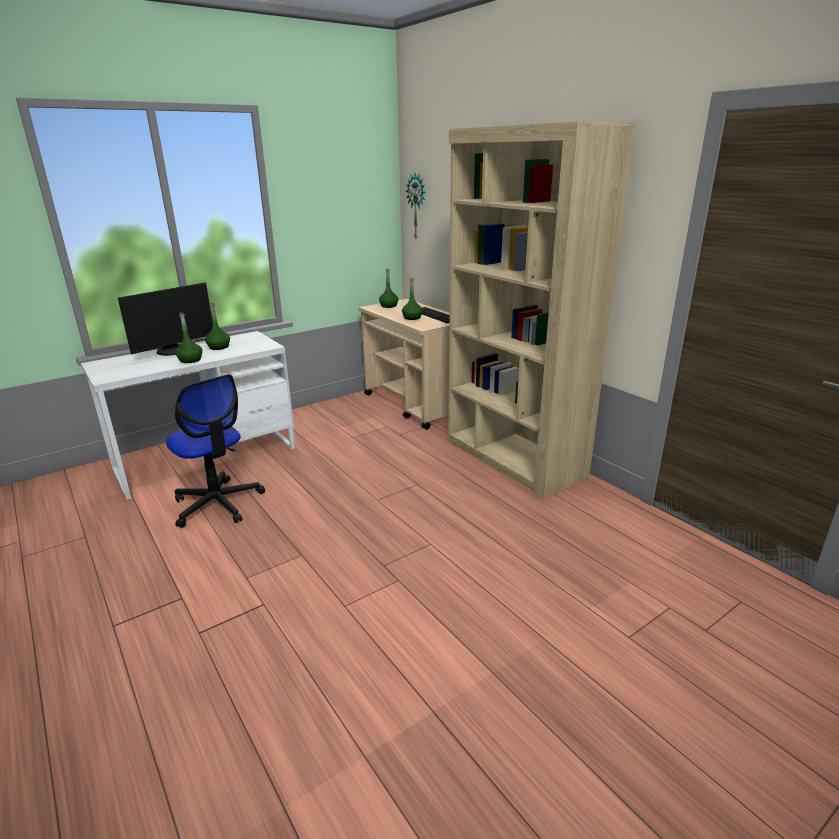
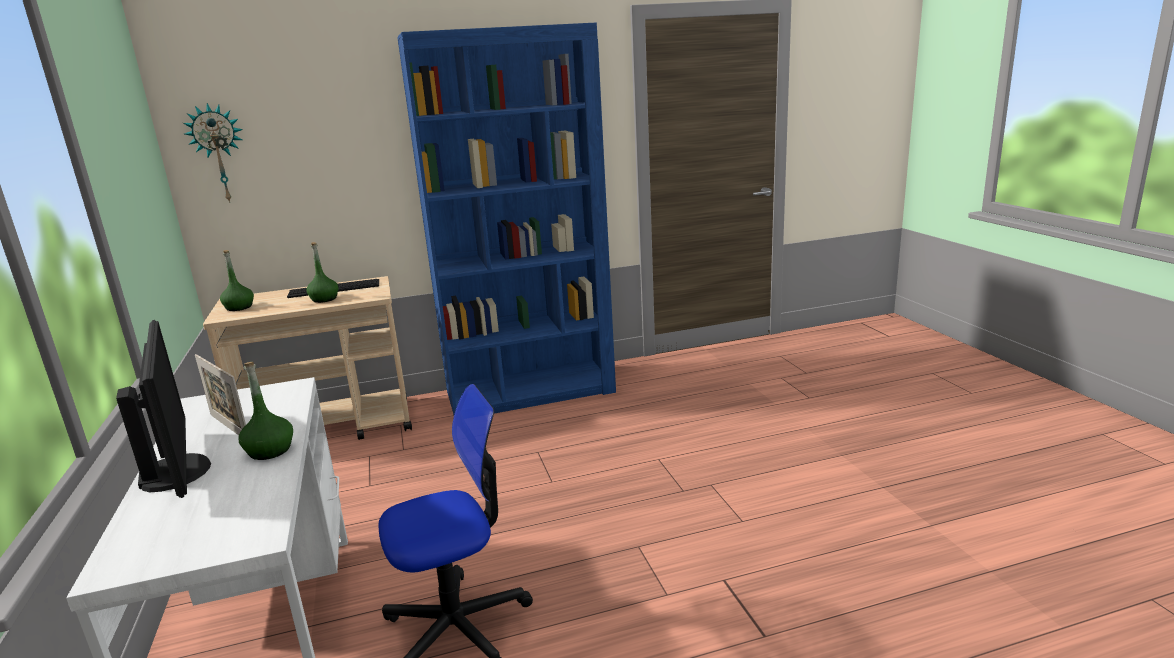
camera: 70 degrees left, 5 degrees down
(219, 347) = (229, 428): green bottle -> picture frame
(513, 458) = (531, 392): beige bookcase -> blue bookcase

